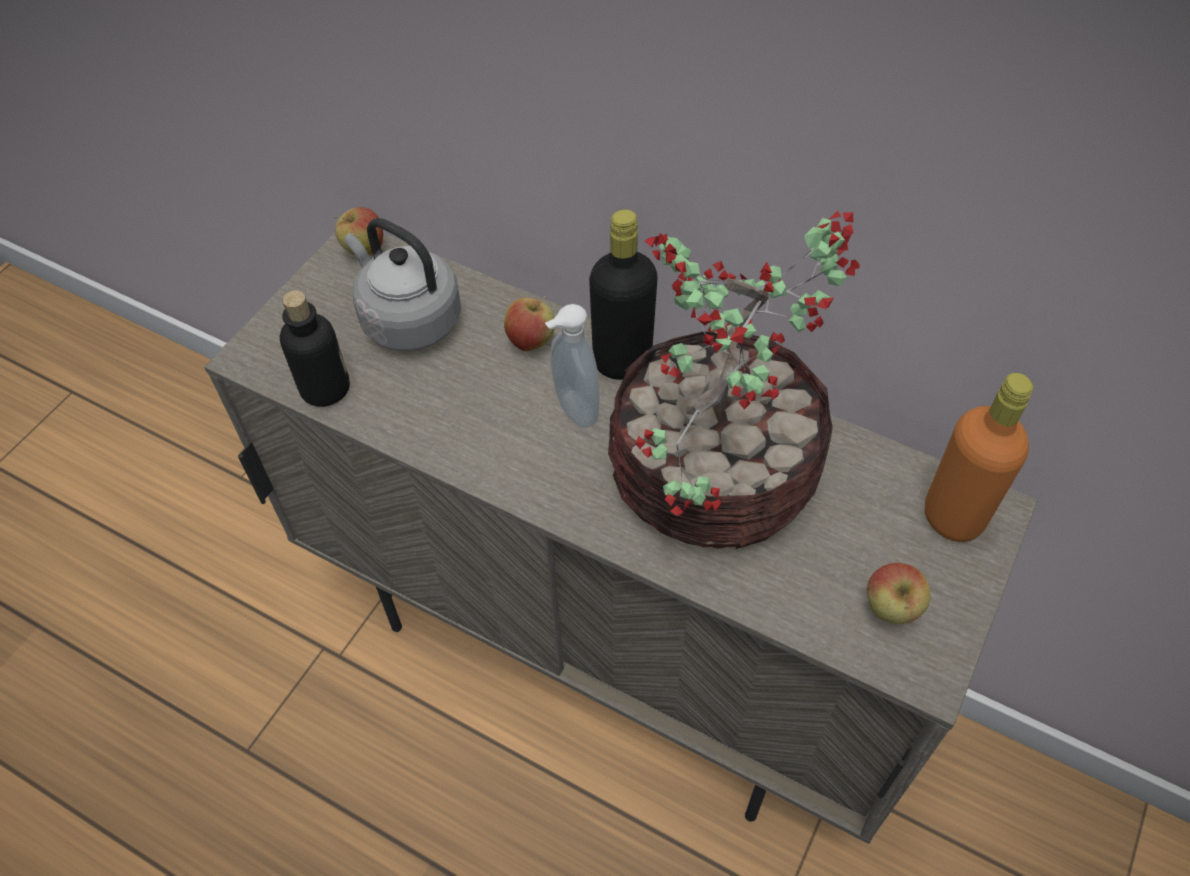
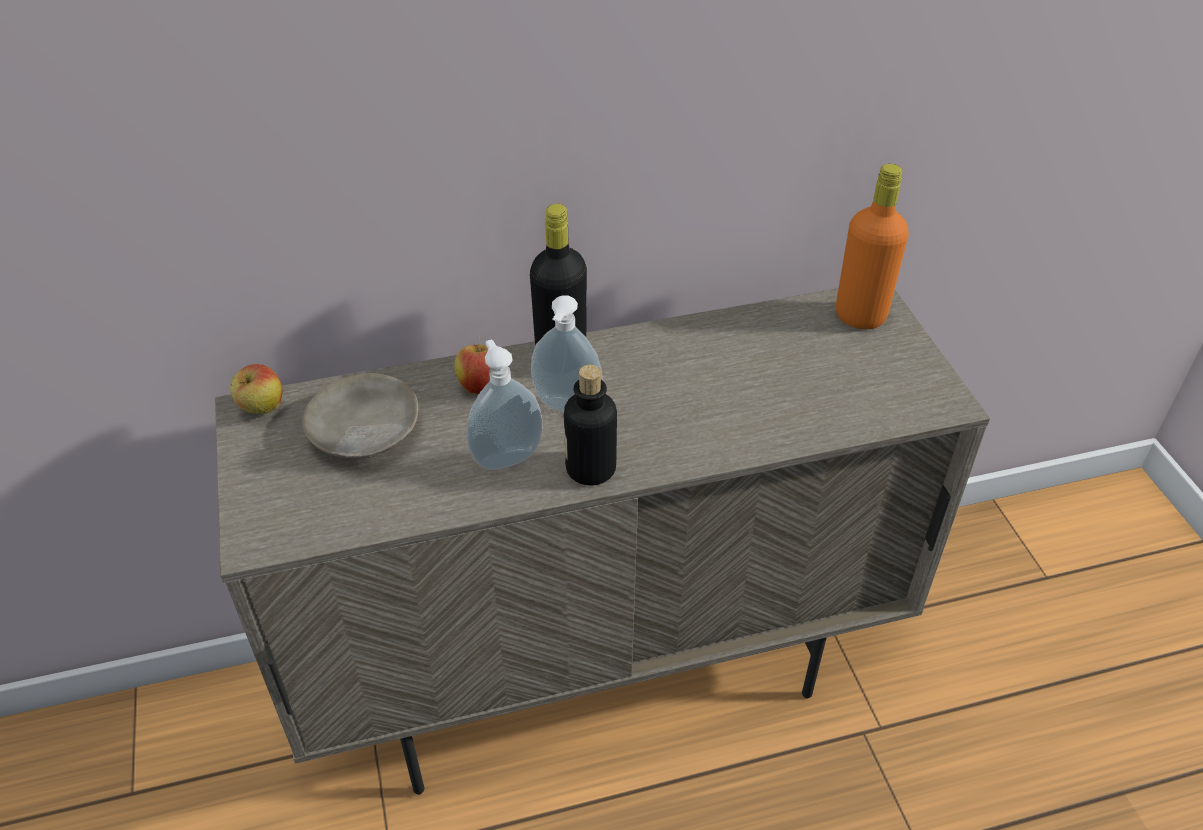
camera: 45 degrees left, 10 degrees down
(325, 388) = (356, 517): bottle -> bottle (590, 468)
(407, 319) = (363, 431): grey kettle -> beige plate
(478, 419) = (506, 456): none -> soap dispenser
(710, 480) = (706, 388): potted plant -> none
(890, 609) = (890, 384): apple -> none

